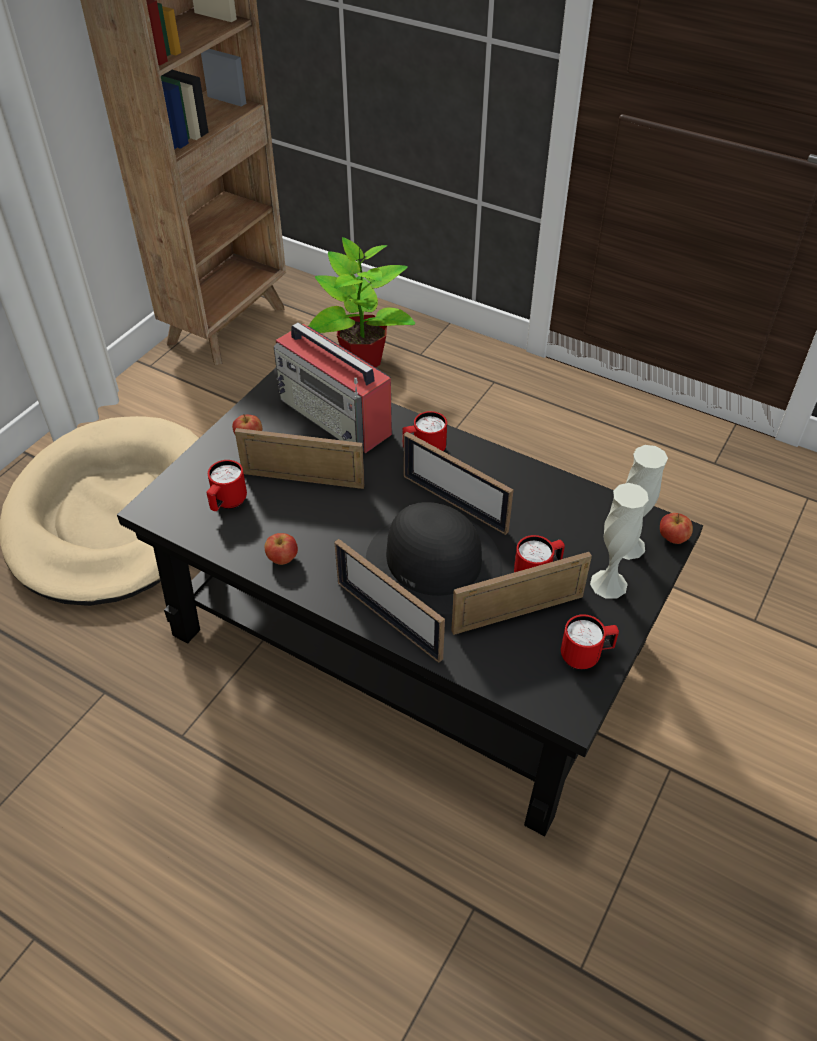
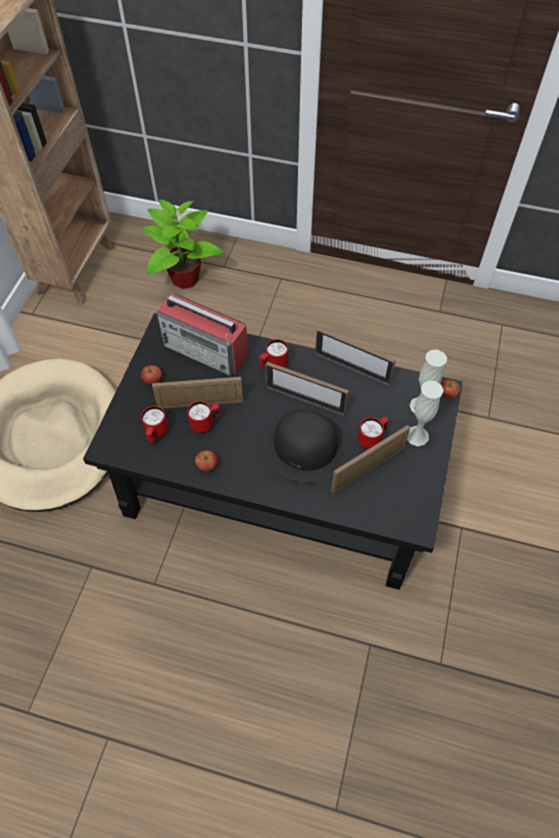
camera: 15 degrees left, 10 degrees up
(388, 620) = (290, 493): picture frame -> picture frame (352, 368)
(586, 656) = (416, 488): red mug -> red mug (205, 423)

